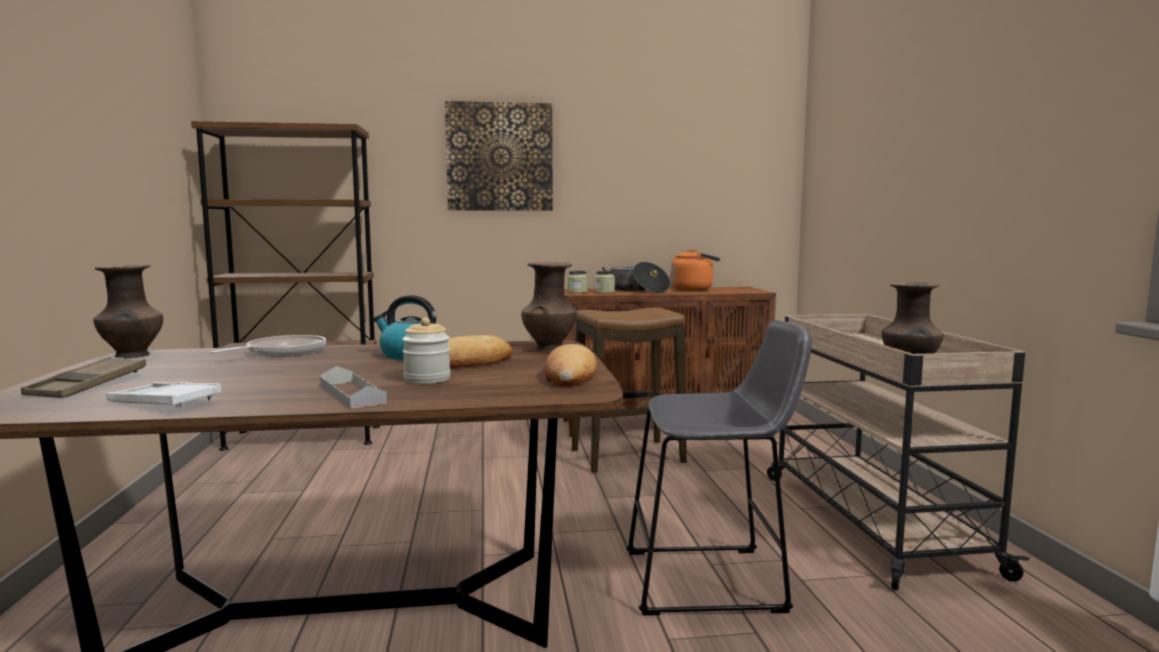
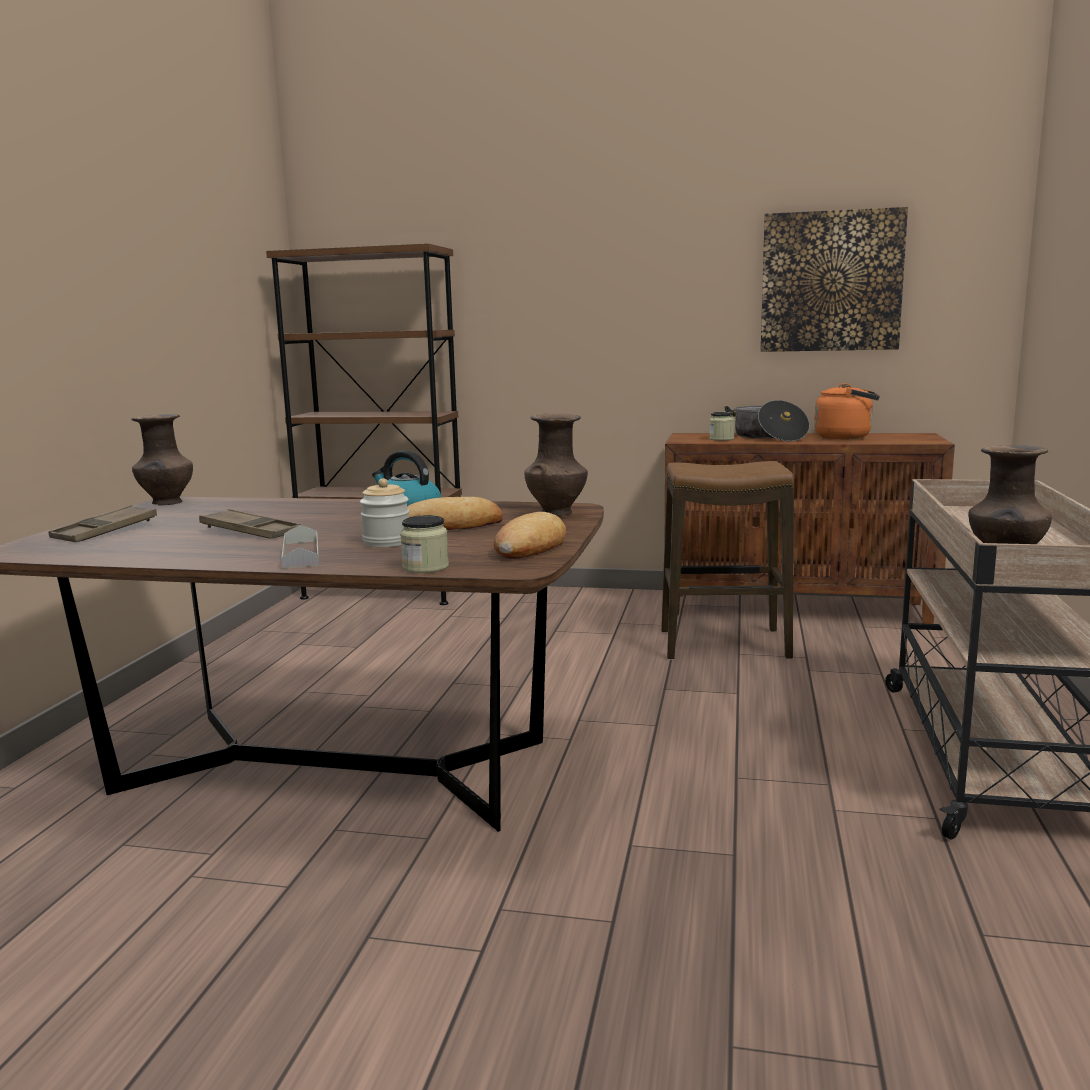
camera: 20 degrees right, 5 degrees up
(164, 403) = (144, 552): white tray -> none
(267, 377) = (251, 532): none -> brown tray
(282, 353) = (293, 506): frying pan -> none
(499, 157) = (603, 270): picture -> picture (831, 281)
(577, 292) = (688, 438): jar -> jar (425, 567)
(713, 581) = (725, 795): grey stool -> none

